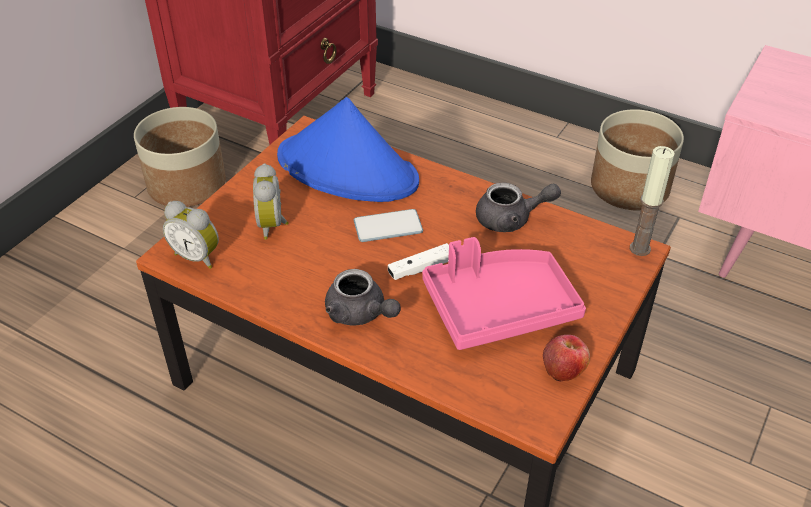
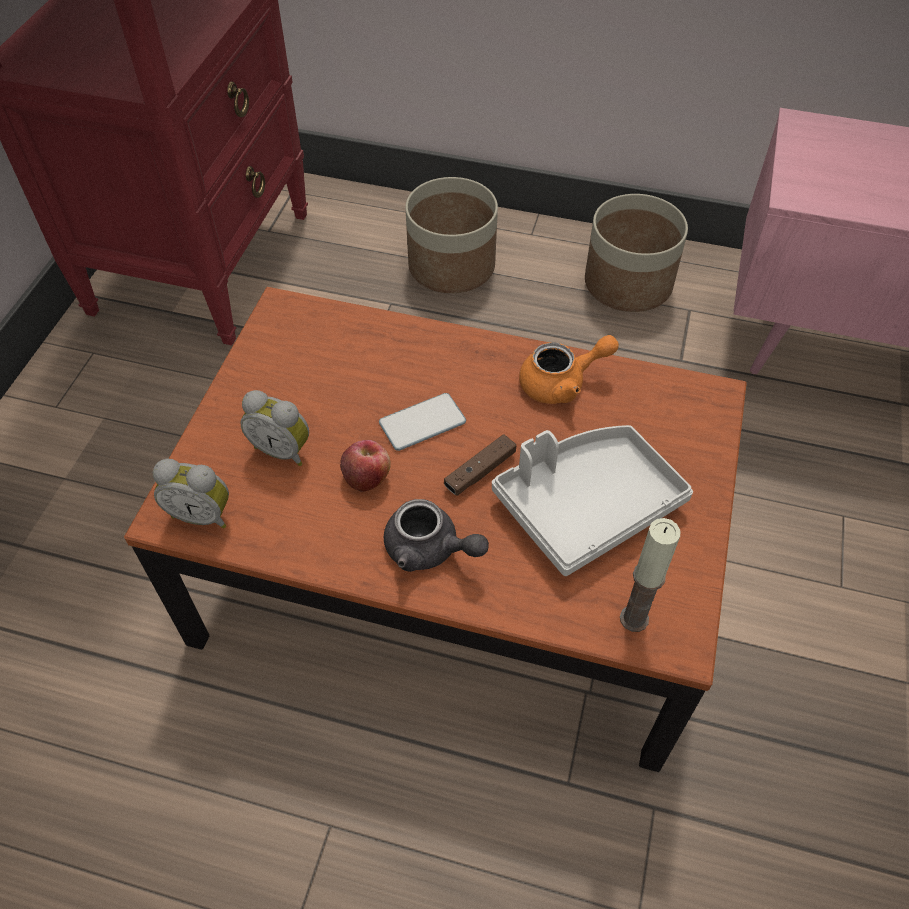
camera: 15 degrees left, 10 degrees up
(187, 185) = (117, 378): planter -> planter (452, 266)
(274, 225) = (283, 449): alarm clock -> alarm clock turned 45 degrees counterclockwise
(348, 170) = (348, 353): blue hat -> none
(421, 268) = (480, 471): white game controller -> brown game controller
(499, 308) = (586, 504): pink tray -> grey tray
(511, 219) = (561, 383): grey teapot -> orange teapot
(563, 370) = (685, 570): apple -> apple (367, 477)
(640, 248) = (715, 392): candle -> candle (634, 618)

